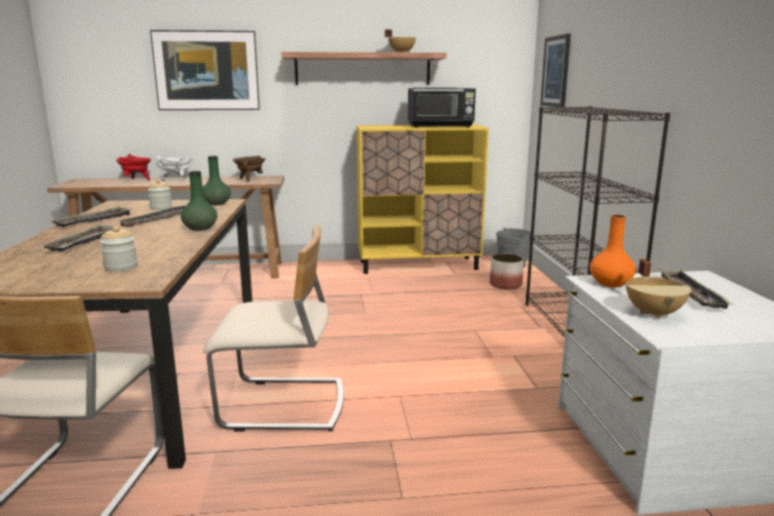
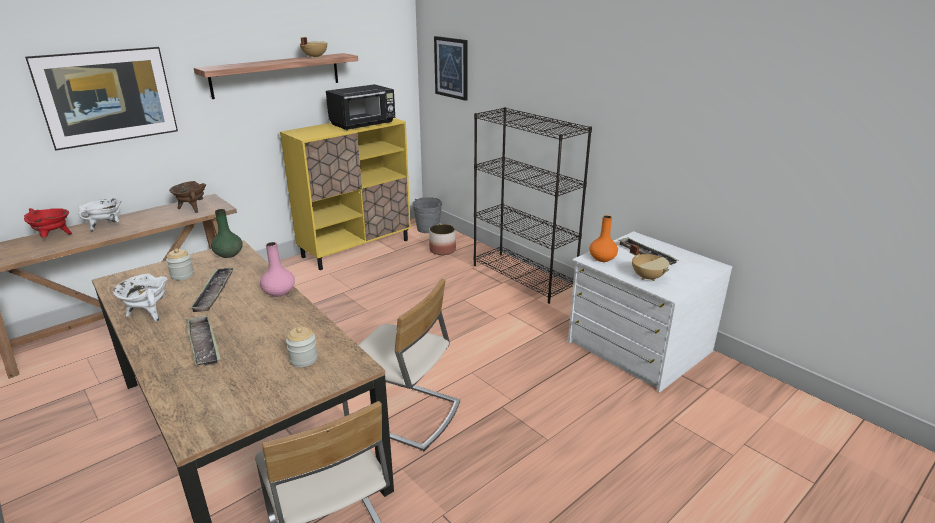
camera: 35 degrees left, 10 degrees up
(94, 221) = (148, 314): tray -> white cooking pot
(200, 228) = (279, 292): green vase -> pink vase
(283, 405) = (403, 413): beige chair -> beige chair turned 60 degrees clockwise

